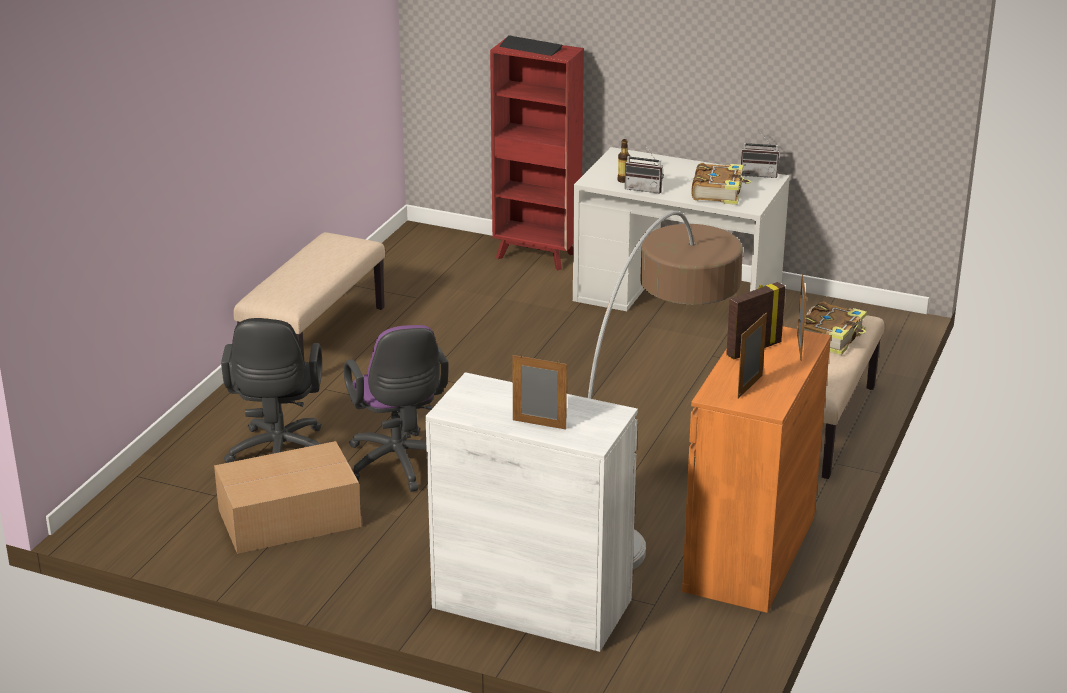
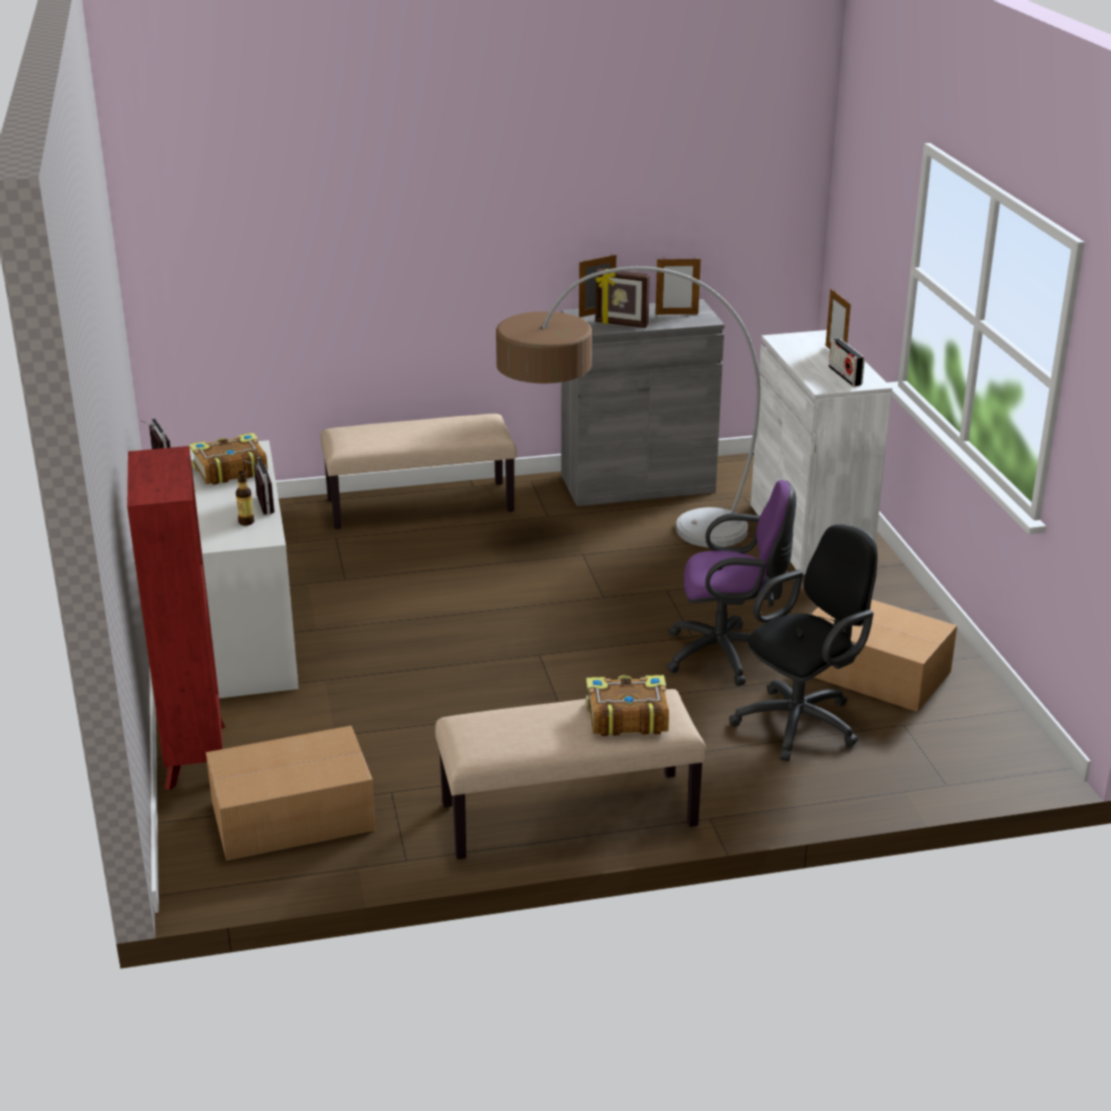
camera: 125 degrees left, 0 degrees up
(399, 466) = (727, 655): purple office chair -> purple office chair turned 60 degrees clockwise
(437, 266) = (290, 816): none -> cardboard box
(482, 404) = (845, 376): none -> radio
(530, 47) = (159, 478): keyboard -> none
(750, 554) = (637, 483): orange cabinet -> grey cabinet
(832, 337) = (393, 431): book -> book (626, 717)

